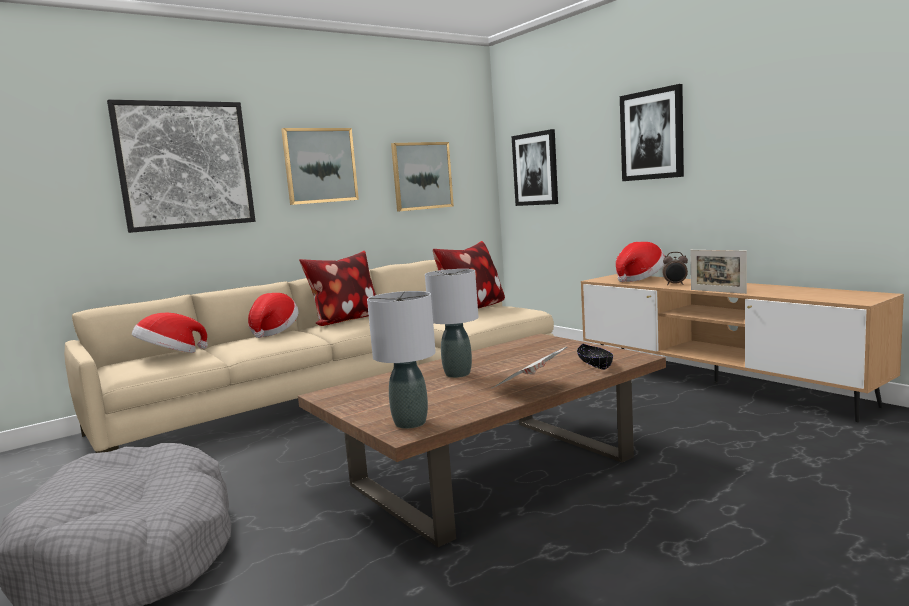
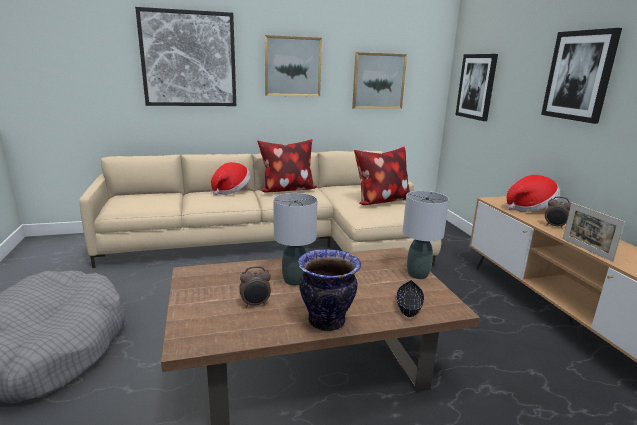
camera: 20 degrees right, 10 degrees up
(170, 355) = (152, 198): hat -> none
(411, 423) = (202, 333): grey table lamp -> grey table lamp (418, 274)
(440, 395) = (255, 304): none -> alarm clock
(529, 389) = (325, 321): newspaper -> vase

